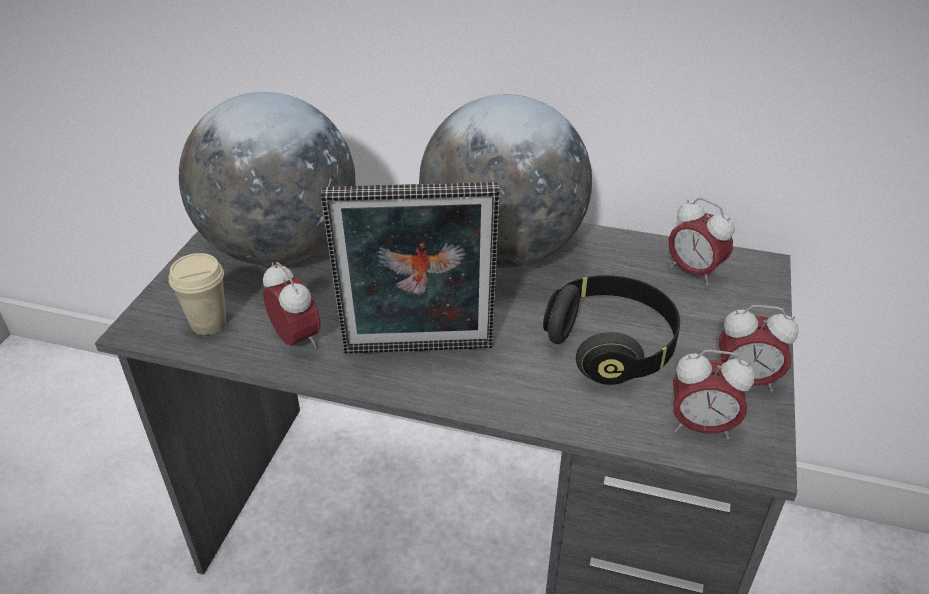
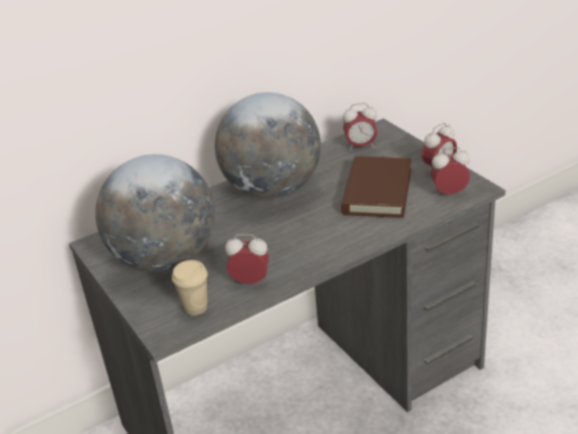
camera: 45 degrees left, 5 degrees down
(418, 353) = (311, 247): picture frame -> none
(611, 346) = (377, 191): black headphones -> brown book
(701, 426) = (449, 193): alarm clock -> alarm clock turned 150 degrees counterclockwise

